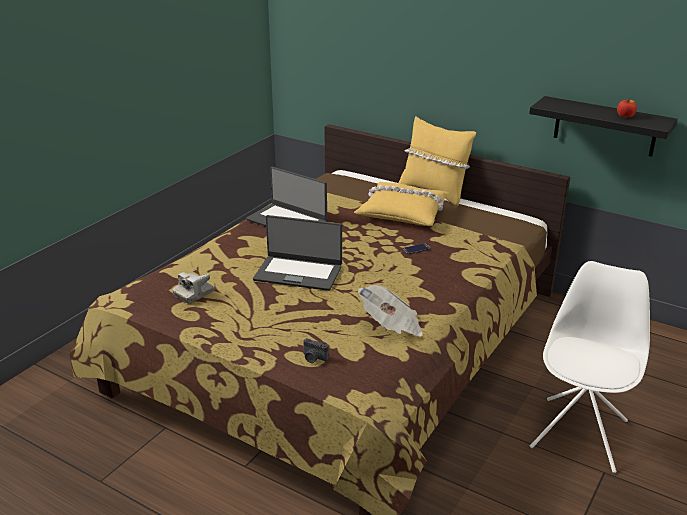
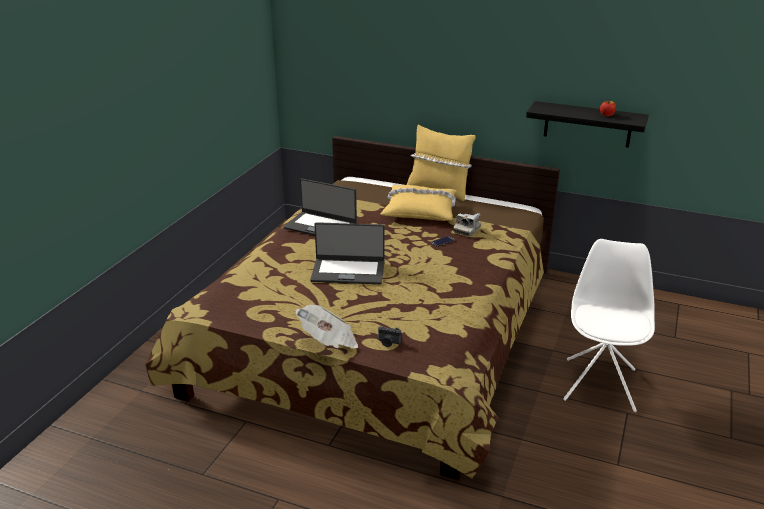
camera: 10 degrees left, 0 degrees up
(194, 294) = (261, 298): camera -> camera (467, 230)
(391, 326) = (444, 309): newspaper -> newspaper (328, 341)

